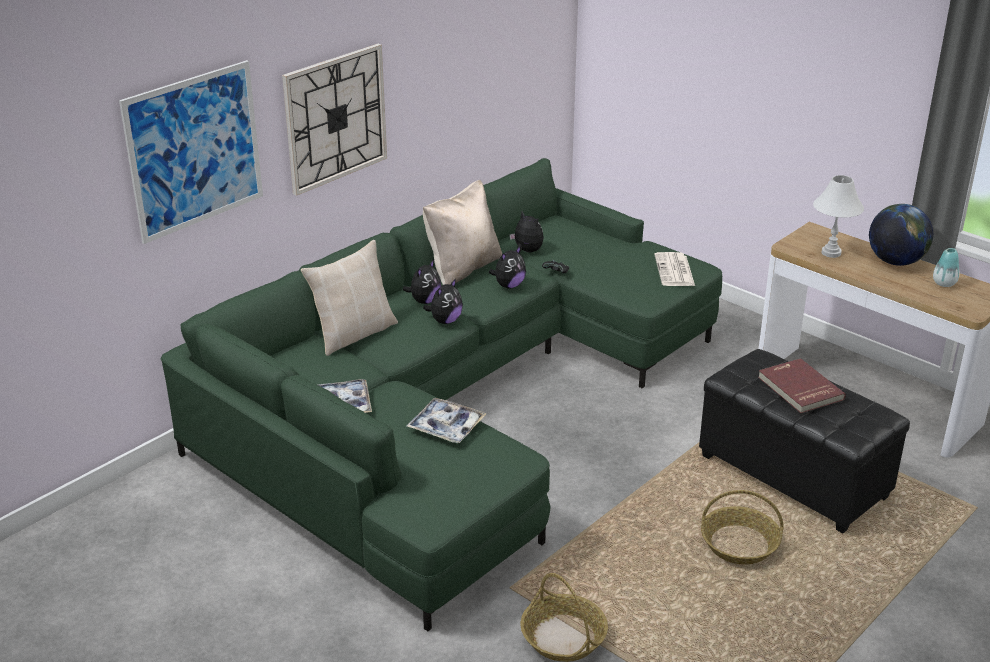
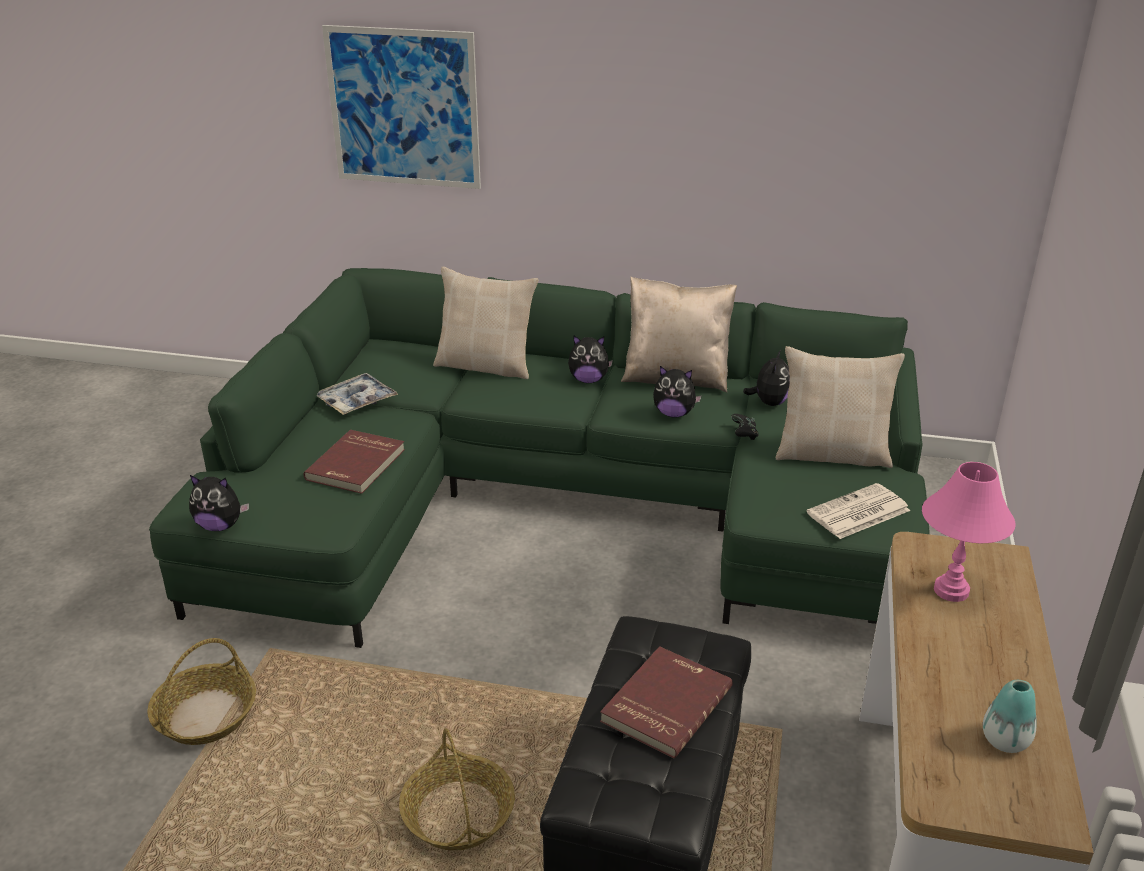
camera: 60 degrees right, 0 degrees up
(335, 118) = (589, 140): wall clock -> none
(445, 321) = (560, 402): plush toy -> plush toy (220, 526)
(446, 427) = (357, 465): tray -> red book
(607, 255) = (832, 454): none -> beige pillow
(831, 253) = (951, 590): white table lamp -> pink table lamp
(895, 262) = (1010, 666): globe -> none

